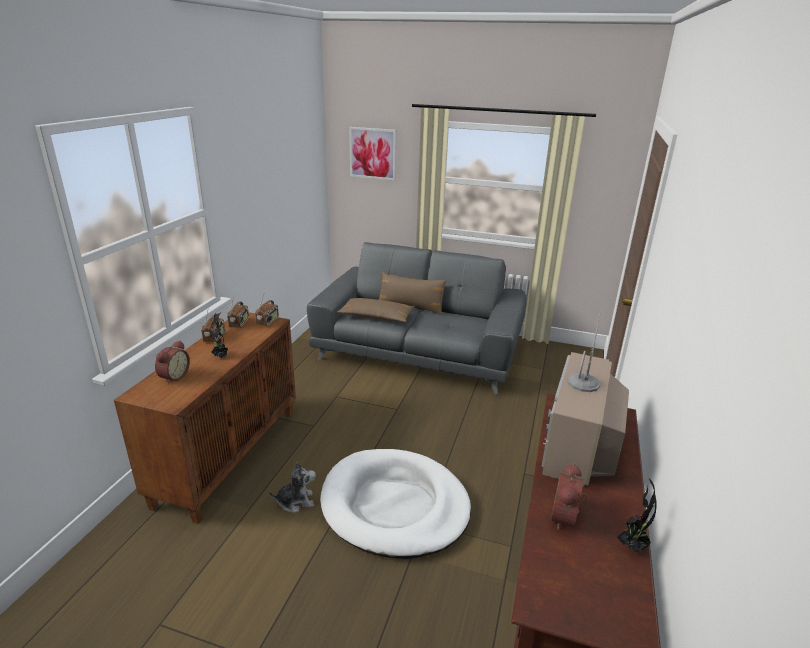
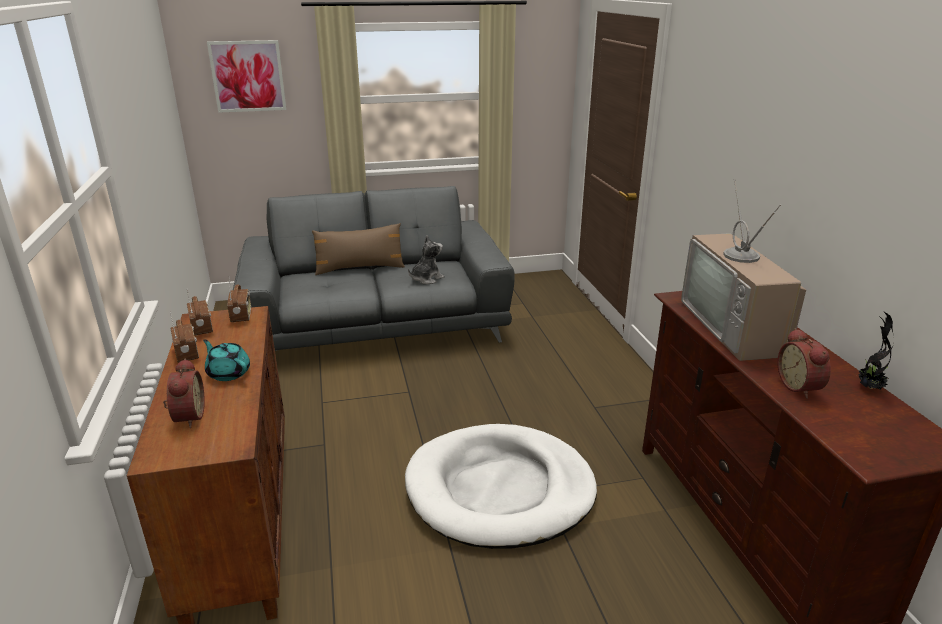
camera: 30 degrees left, 0 degrees up
(221, 357) = (228, 373): potted plant -> turquoise teapot
(295, 501) = (383, 535): plush toy -> plush toy (426, 279)
(376, 317) = (329, 288): brown pillow -> none

